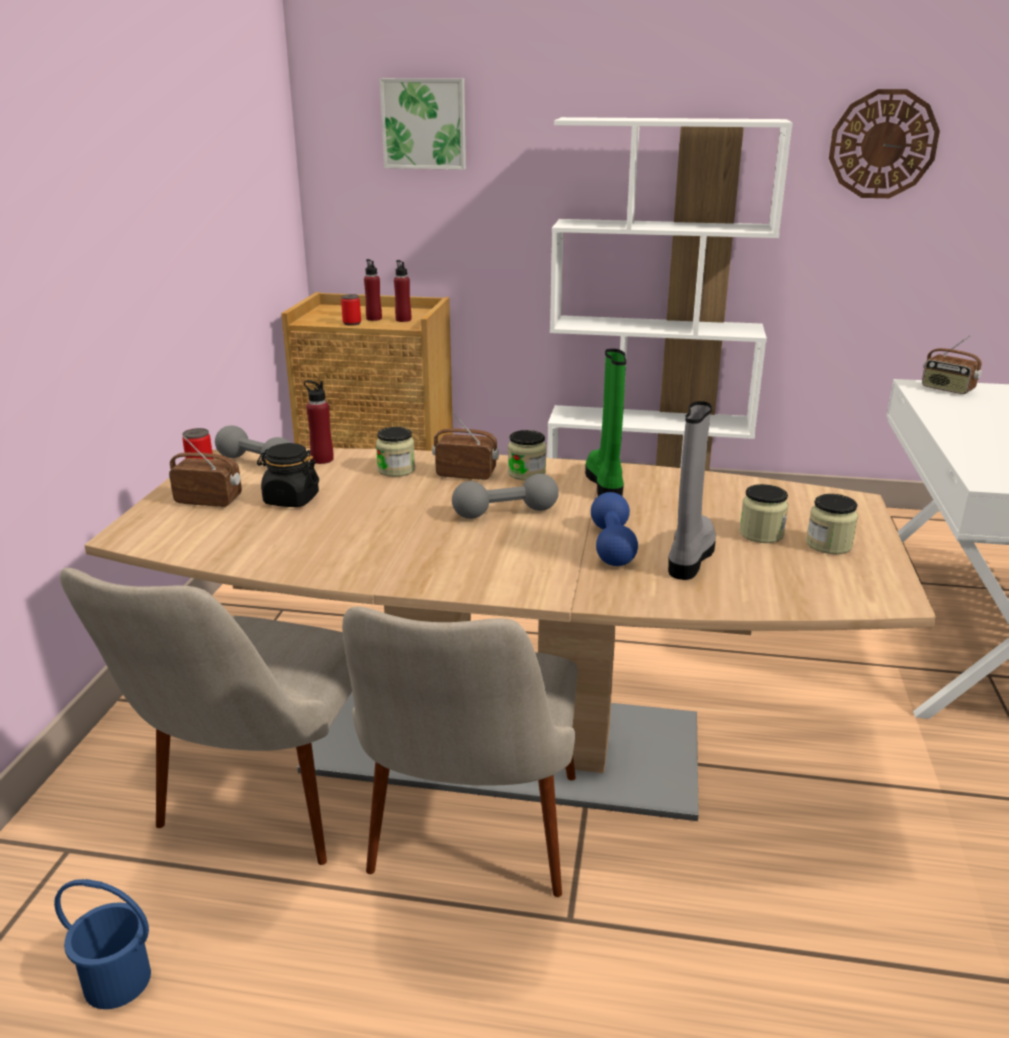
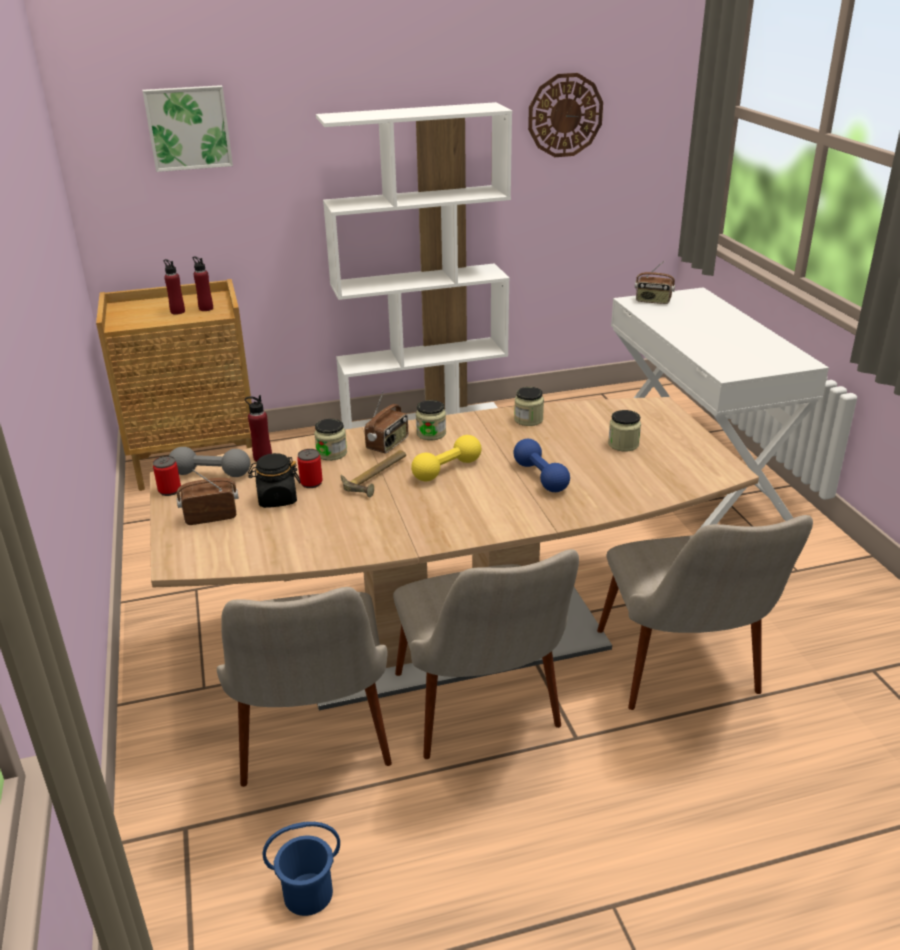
camera: 25 degrees left, 5 degrees up
(352, 323) = (163, 320): can -> can (311, 483)
(421, 502) = (378, 476): none -> hammer
(466, 474) = (388, 444): radio -> radio turned 135 degrees clockwise
(505, 513) = (447, 470): grey dumbbell -> yellow dumbbell
(606, 484) = (493, 429): green boot -> none
(689, 557) = (594, 473): grey boot -> none
(776, 901) = (685, 682): none -> beige chair
(829, 544) = (668, 442): jar -> jar (528, 419)

